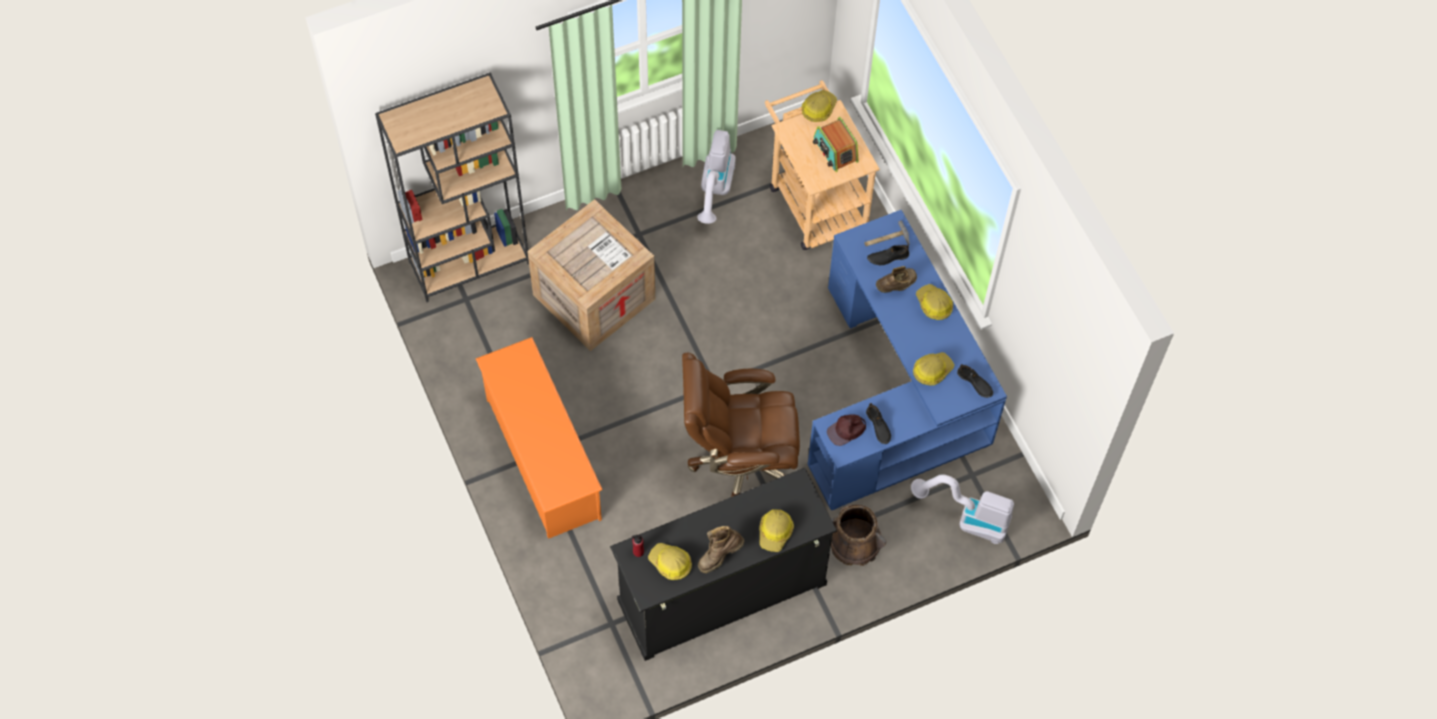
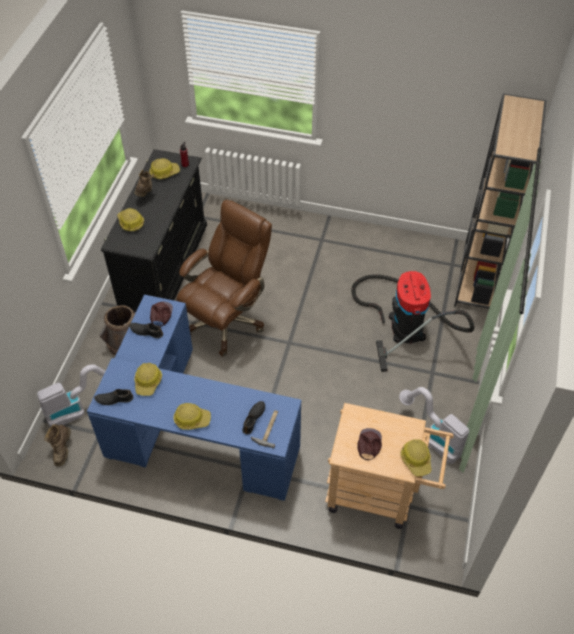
camera: 130 degrees right, 10 degrees down
(542, 458) = (317, 241): orange shoe rack -> none
(594, 295) = (404, 323): crate -> vacuum cleaner
(835, 150) = (369, 444): radio -> brown cap
(896, 287) = (226, 407): brown boot -> brown boot (62, 450)

